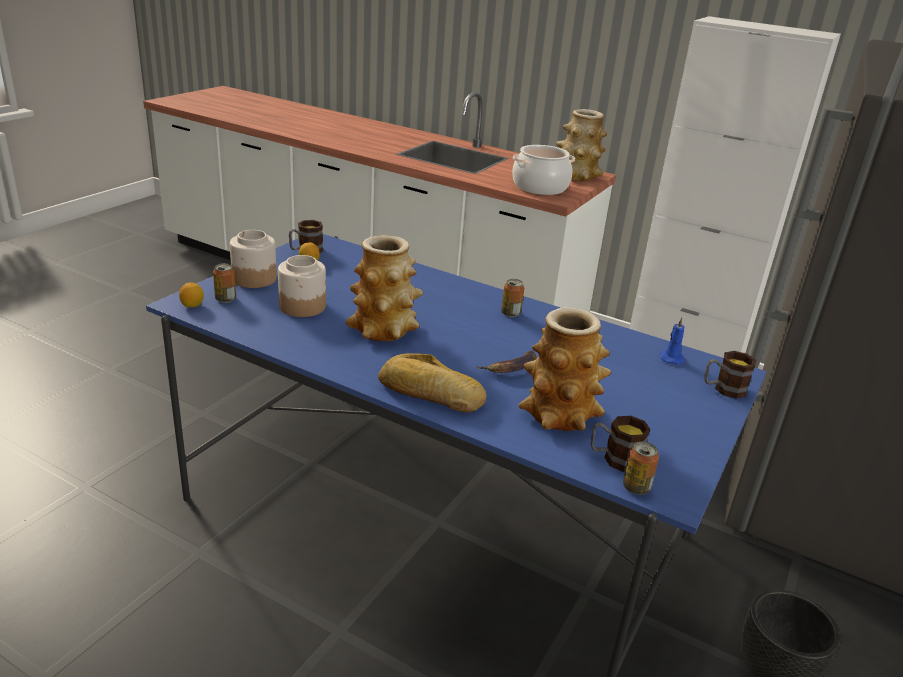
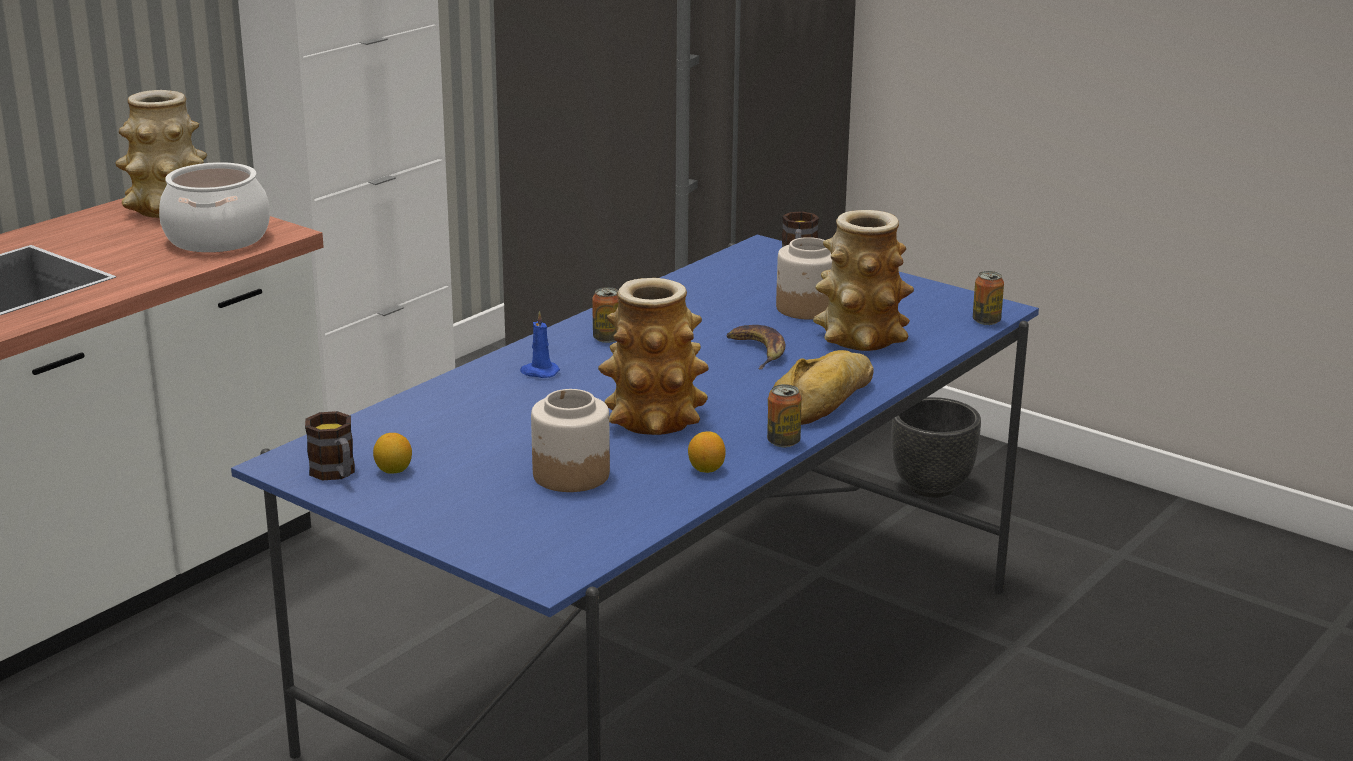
camera: 80 degrees left, 5 degrees down
(192, 305) = (557, 564): lemon -> lemon (706, 469)
(225, 299) = (535, 537): can -> can (783, 442)
(254, 279) = (453, 516): jar -> jar (806, 308)
(614, 458) = (940, 323): mug -> none
(671, 358) = (730, 270): blue candle -> blue candle (539, 372)

